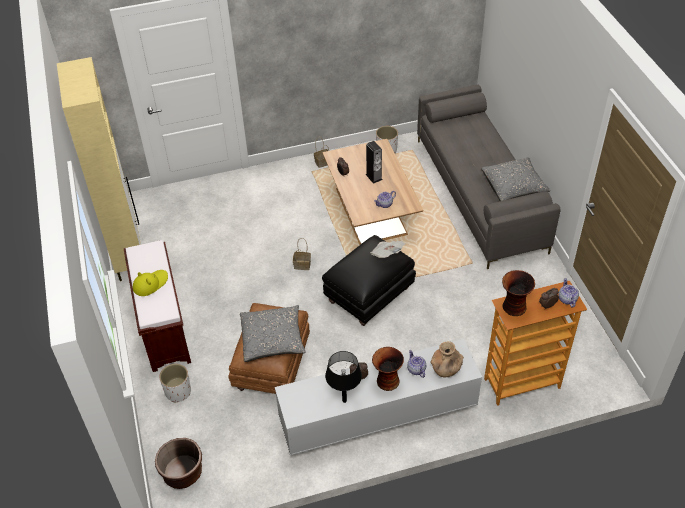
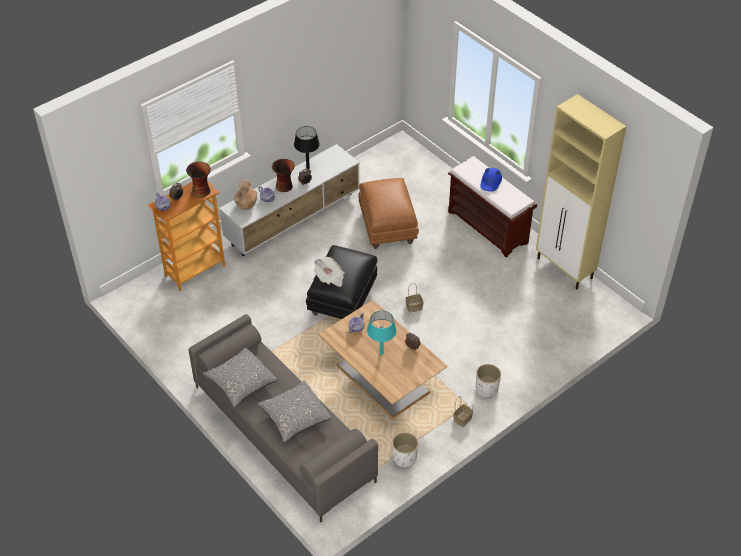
camera: 155 degrees right, 0 degrees up
(150, 284) = (490, 182): yellow hat -> blue hat
(178, 392) = (442, 192): white planter -> white planter (486, 389)
(183, 473) = (403, 154): brown planter -> none
(273, 340) = (381, 192): grey pillow -> grey pillow (295, 417)
(373, 177) = (381, 353): speaker -> turquoise table lamp

